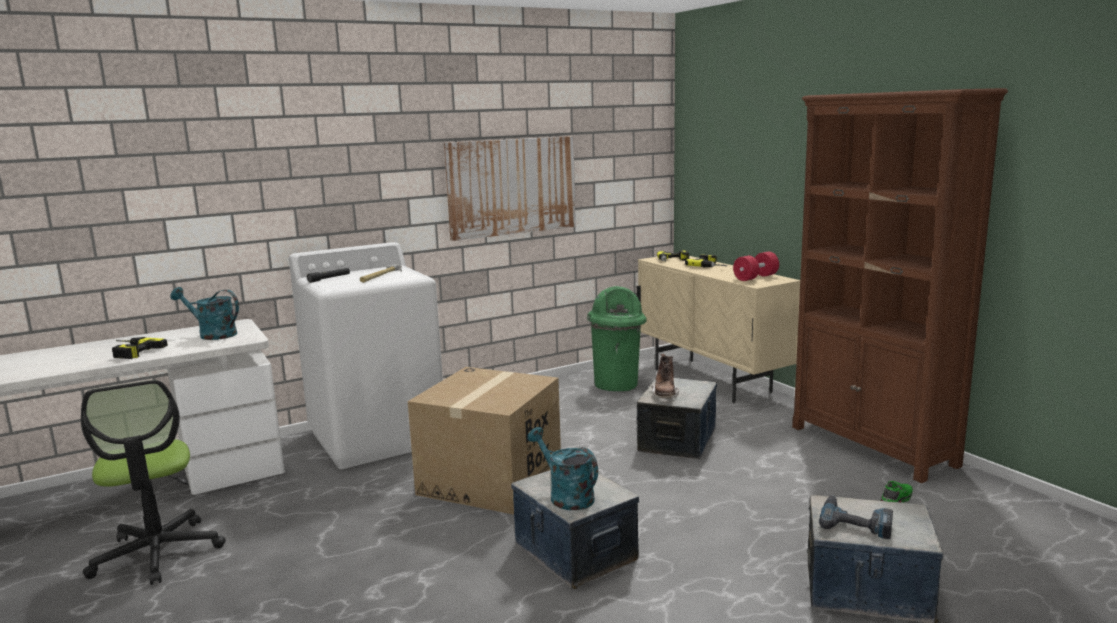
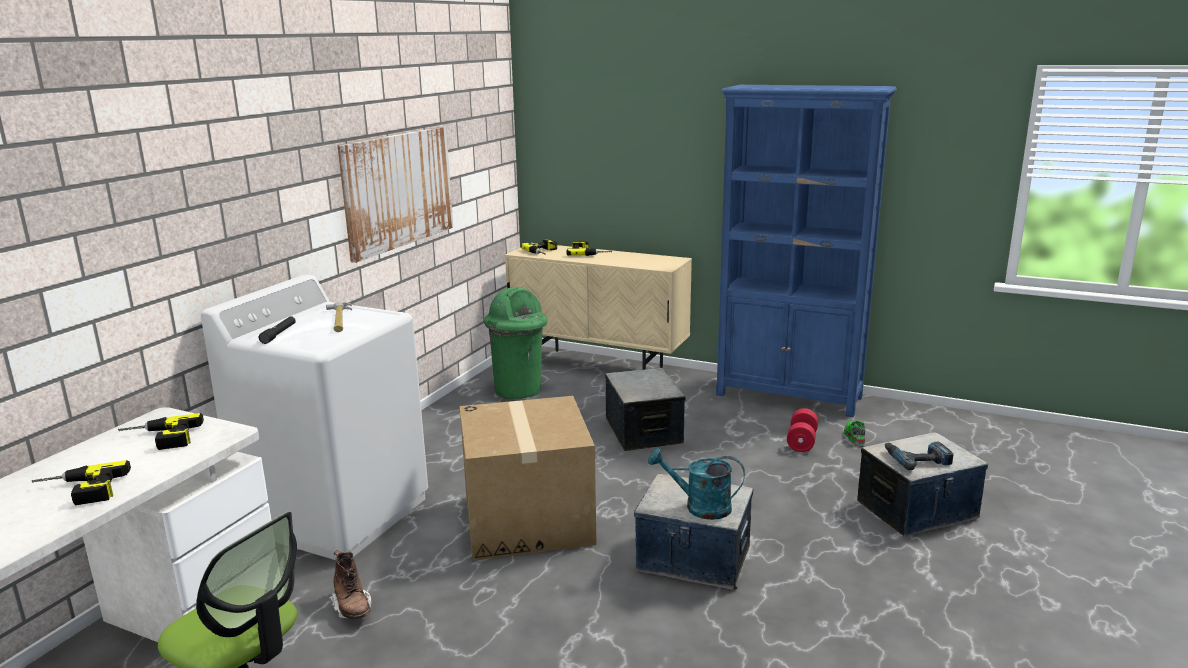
camera: 35 degrees left, 5 degrees up
(212, 334) = (159, 439): turquoise watering can -> power drill
(665, 395) = (639, 390): brown boot -> brown boot (352, 608)
(755, 277) = (651, 260): red dumbbell -> red dumbbell (802, 441)
(872, 446) = (789, 396): brown bookcase -> blue bookcase

